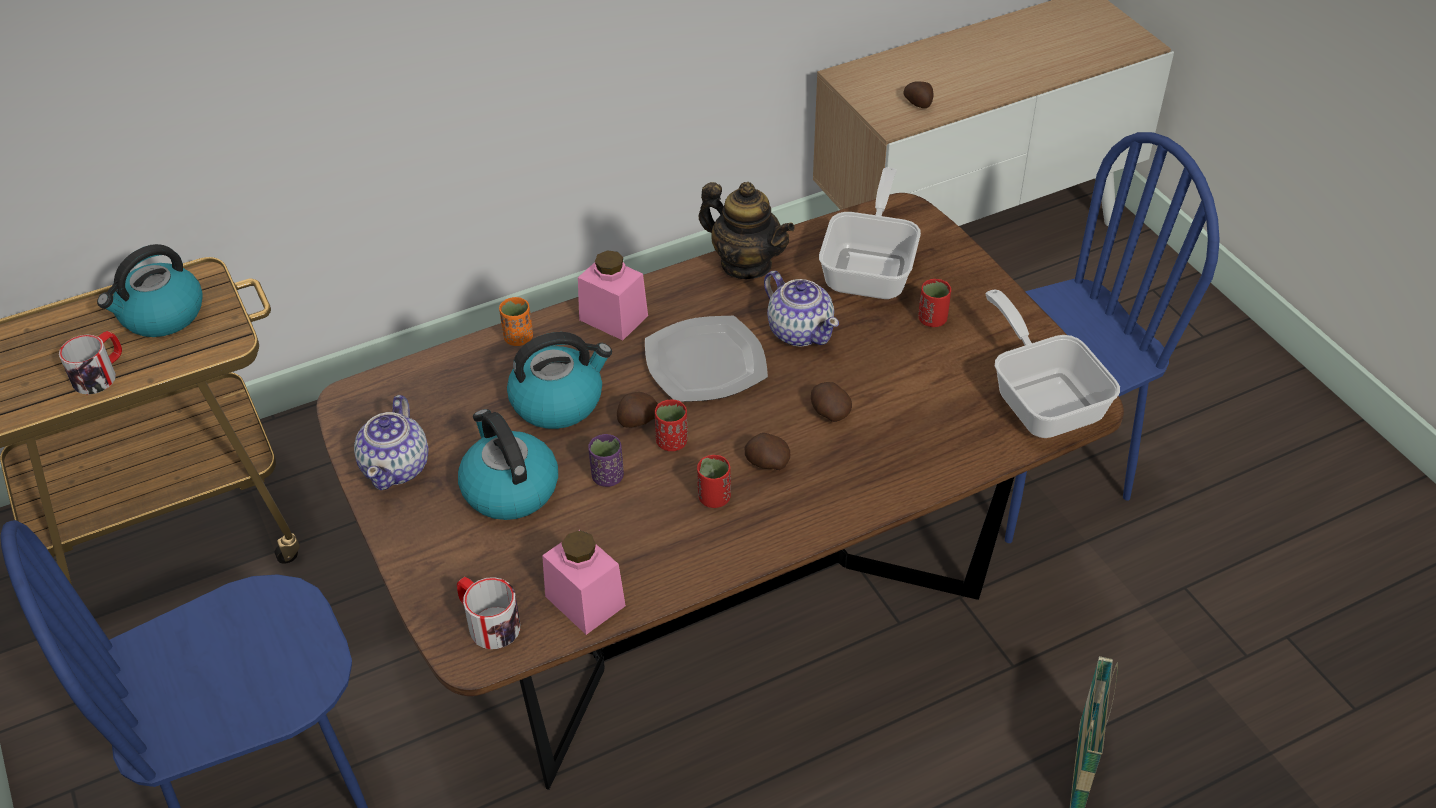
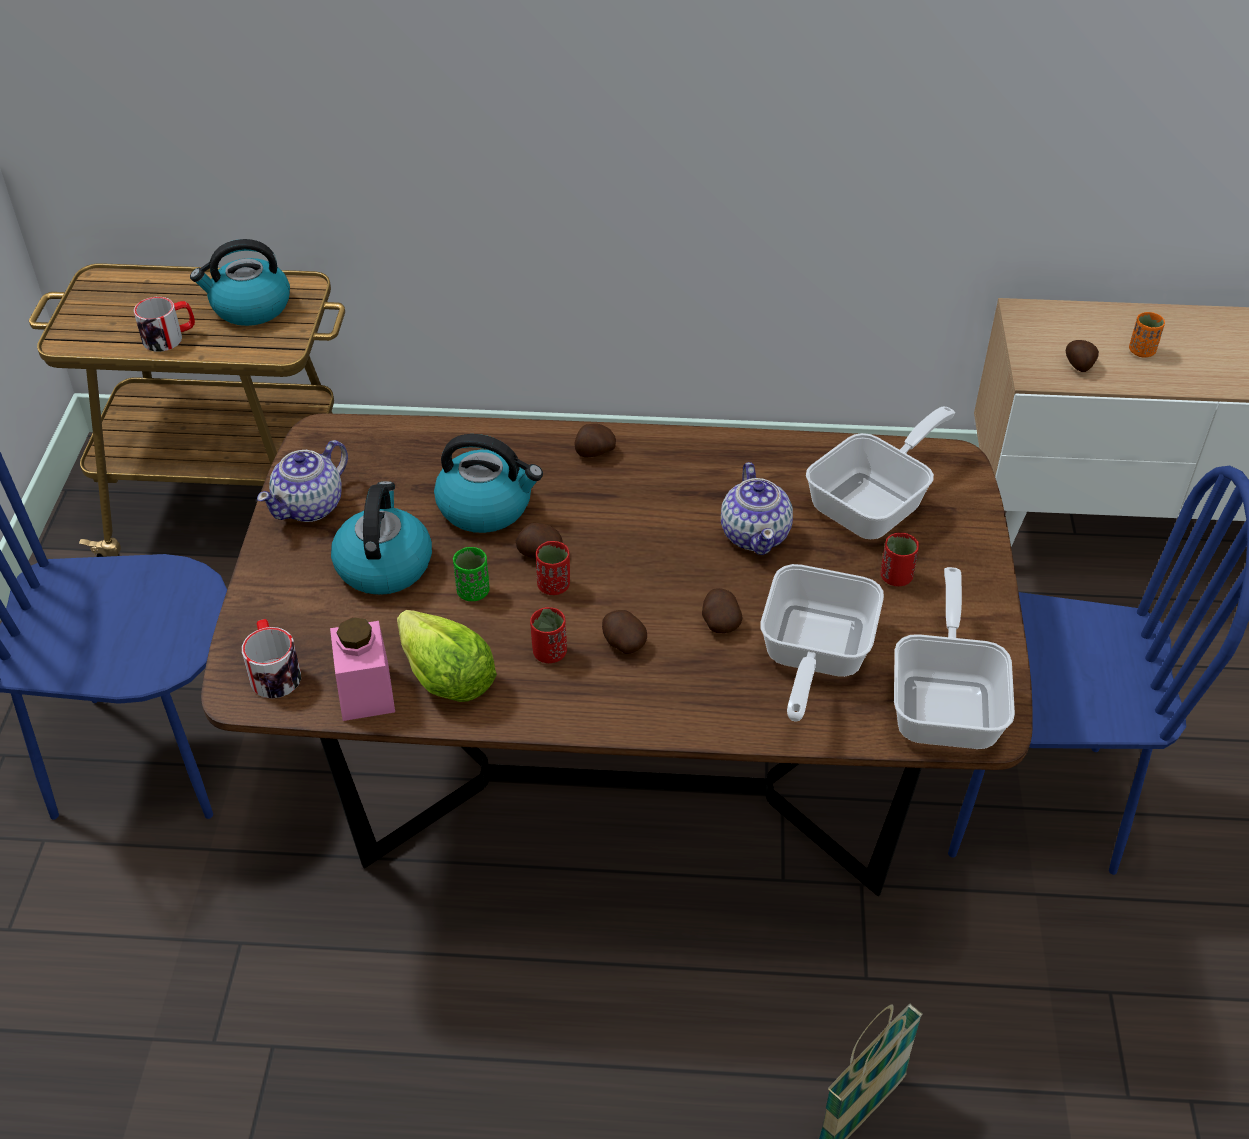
camera: 30 degrees right, 0 degrees up
(518, 338) = (498, 437): orange cup -> orange cup (1141, 351)
(607, 477) = (473, 592): purple cup -> green cup
(613, 318) = (594, 452): pink jar -> potato
(644, 557) = (445, 677): none -> lettuce
(705, 364) = (641, 528): plate -> none
(746, 264) = (756, 451): teapot -> none
(920, 408) = (812, 657): none -> frying pan

